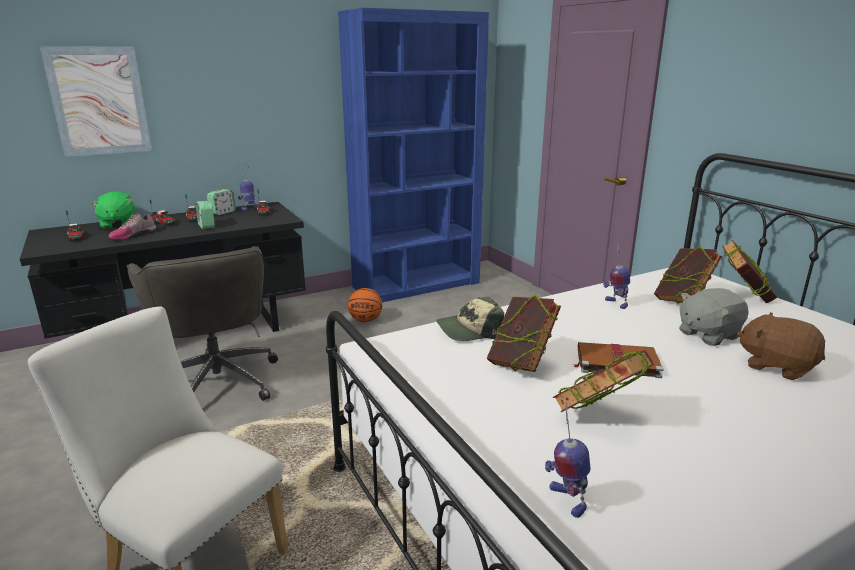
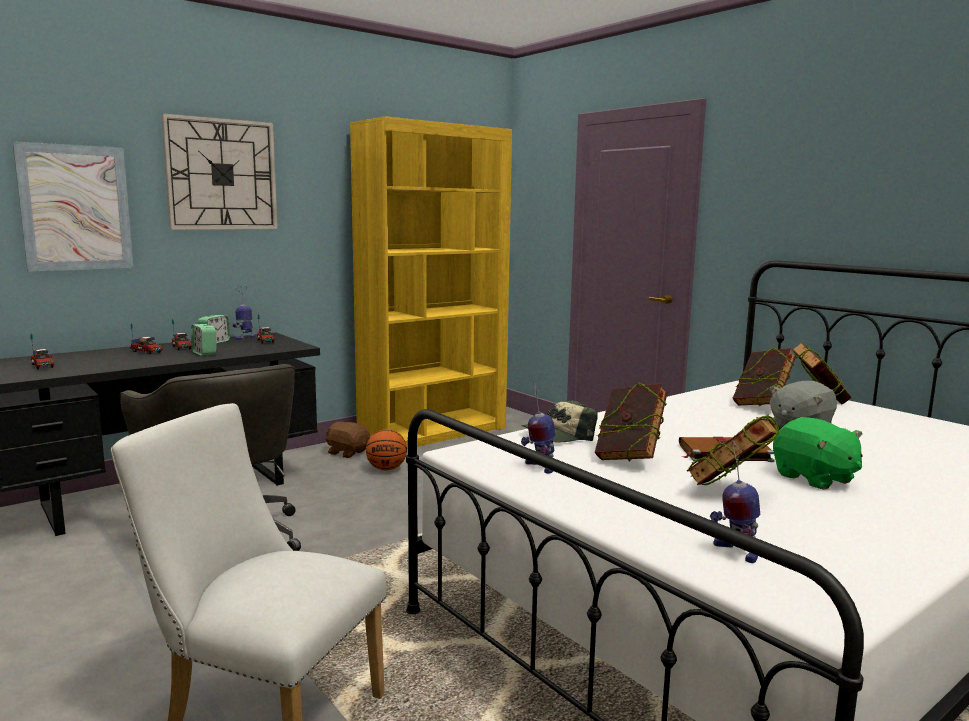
camera: 10 degrees left, 10 degrees down
(117, 224) = (87, 354): green plush toy -> green plush toy (814, 478)
(132, 235) = (115, 362): shoe -> none
(223, 66) = (221, 174): none -> wall clock
(416, 285) = (433, 432): blue bookcase -> yellow bookcase
(615, 303) = (696, 409): toy robot -> toy robot (539, 467)
(776, 366) = (875, 448): brown plush toy -> brown plush toy (347, 452)

